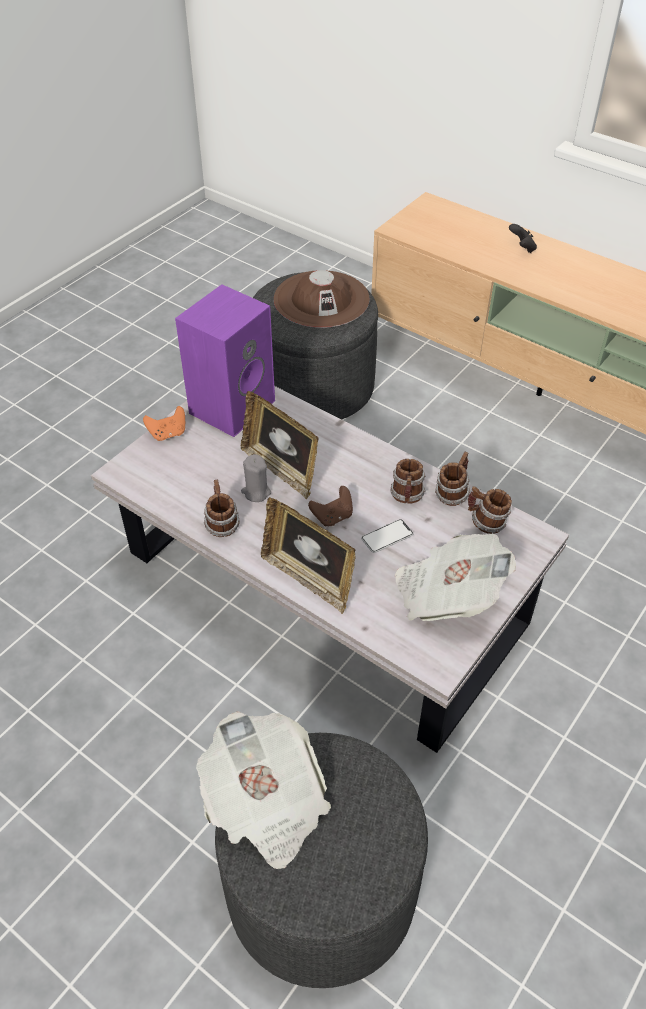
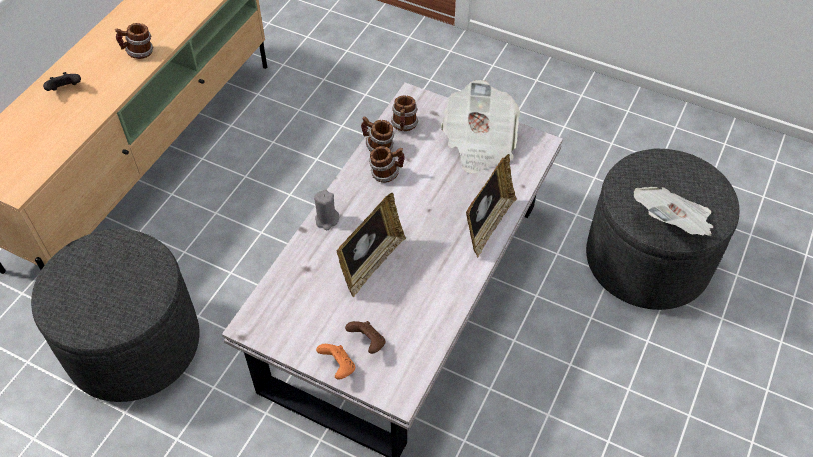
camera: 100 degrees left, 5 degrees up
(221, 524) = (447, 295): mug -> mug (139, 53)
(232, 405) = (288, 319): purple speaker -> none
(256, 492) = (403, 277): grey candle -> grey candle (327, 220)
(321, 299) = (96, 276): brown hat -> none
(333, 517) = (420, 219): brown game controller -> brown game controller (368, 342)
(387, 537) = (433, 182): phone -> none

